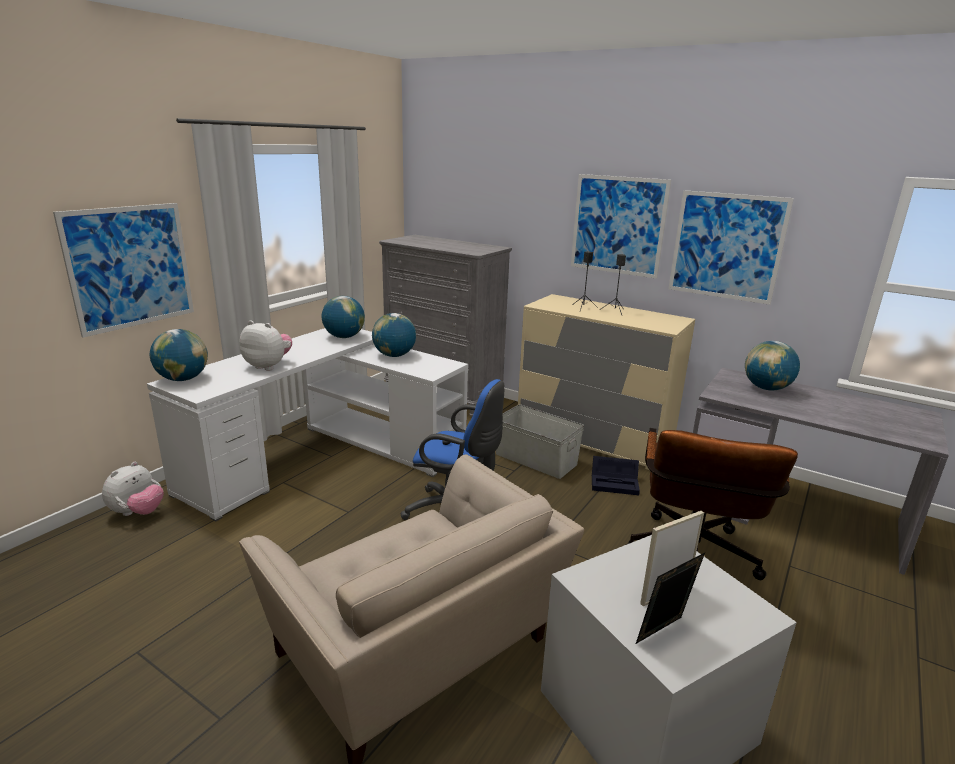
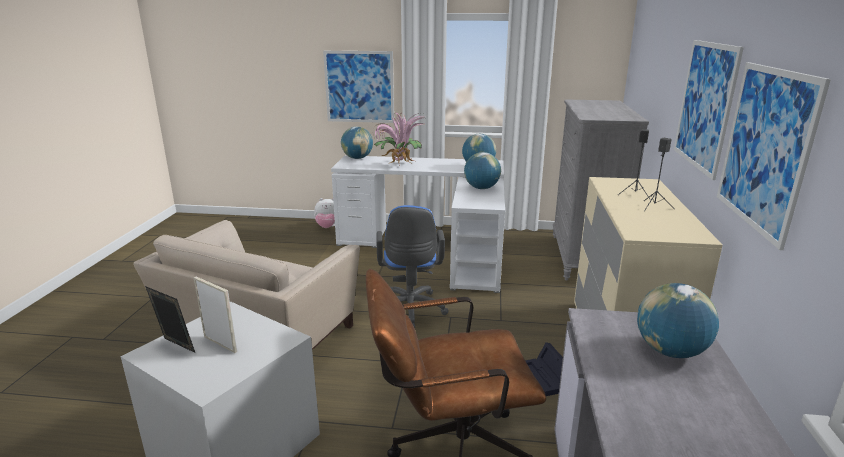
camera: 65 degrees right, 0 degrees up
(268, 366) = (399, 166): plush toy -> potted plant
(535, 459) = (534, 326): grey storage box -> none

